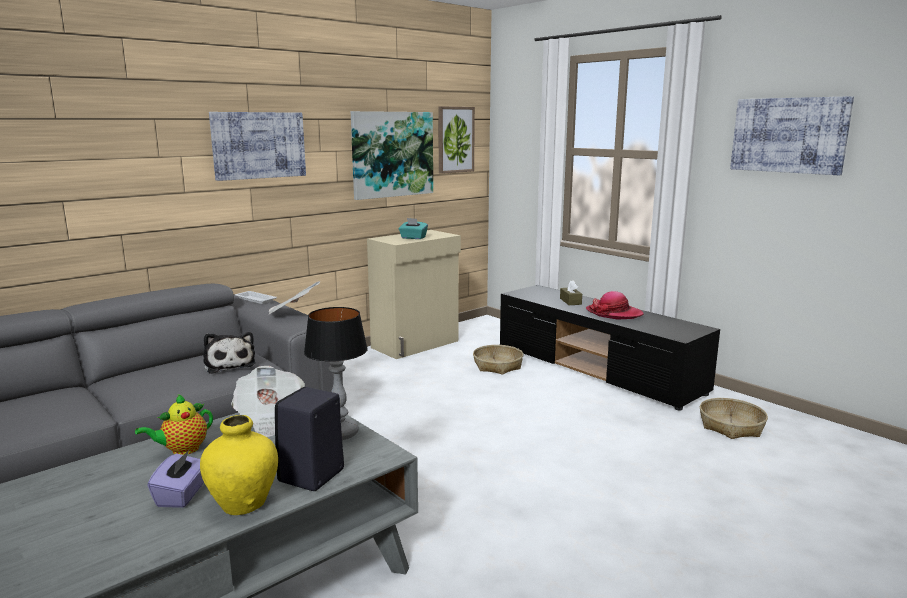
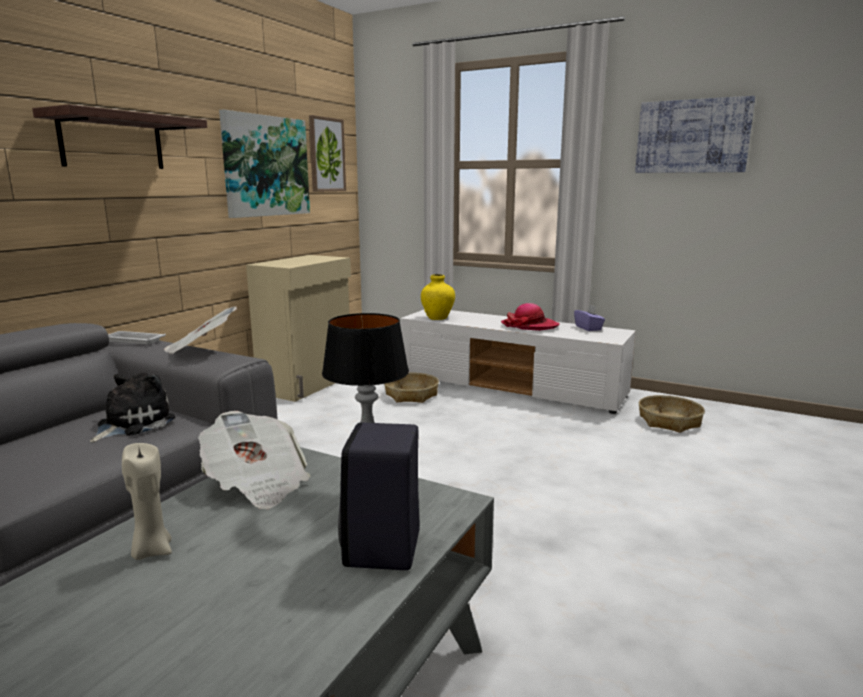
camera: 20 degrees left, 0 degrees up
(182, 450) = (151, 551): teapot -> beige candle
(182, 495) = (205, 622): purple tissue box -> purple tissue box (588, 328)
(229, 364) = (132, 424): plush toy -> plush toy turned 105 degrees counterclockwise
(244, 504) = (321, 614): yellow vase -> yellow vase (437, 318)
(259, 145) = (112, 142): picture -> shelf
(413, 238) = (301, 261): turquoise tissue box -> none
(570, 301) = (477, 319): brown tissue box -> none
(598, 370) = (512, 386): black tv stand -> white tv stand

